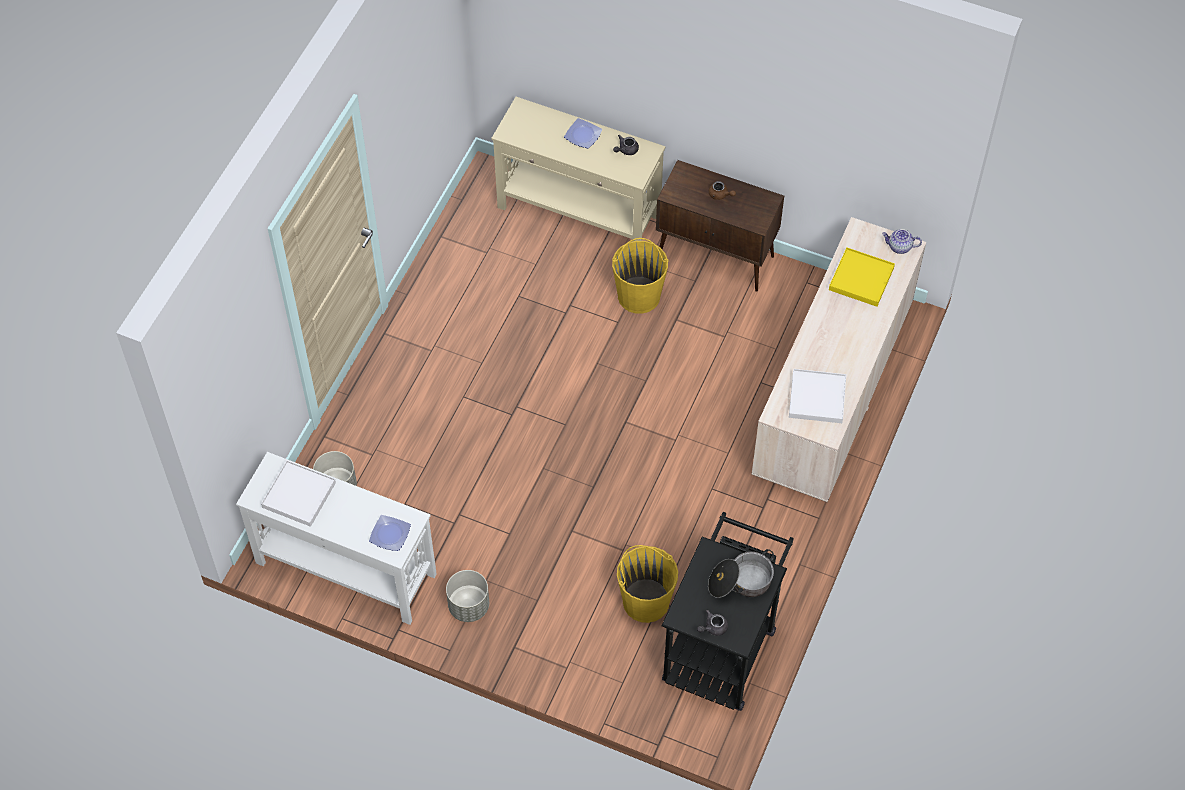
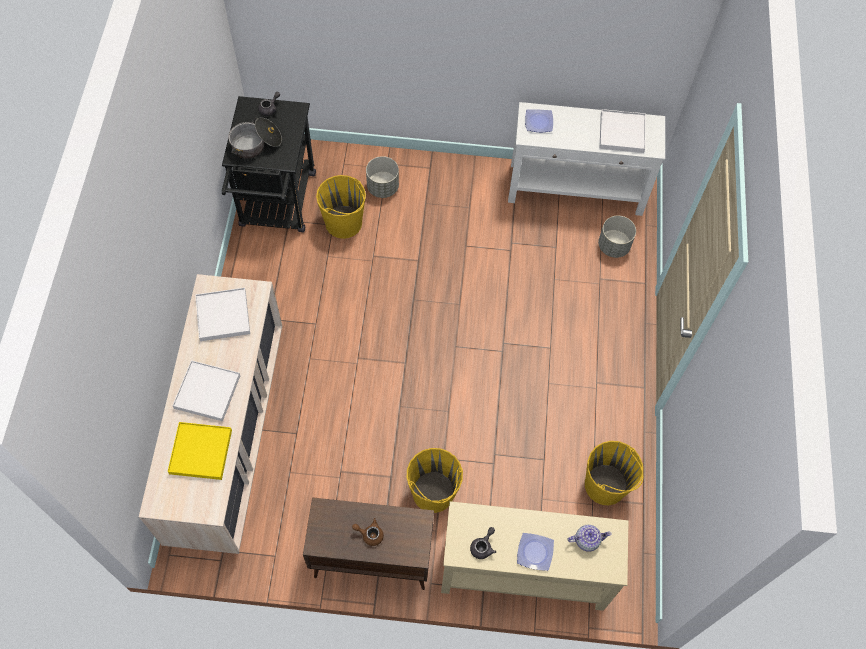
camera: 160 degrees right, 5 degrees up
(468, 606) = (474, 186): grey planter -> grey planter (383, 187)
(469, 259) = (605, 485): none -> yellow bucket
(846, 329) = (207, 392): none -> white tray
(899, 247) = (166, 501): teapot -> teapot (587, 540)

